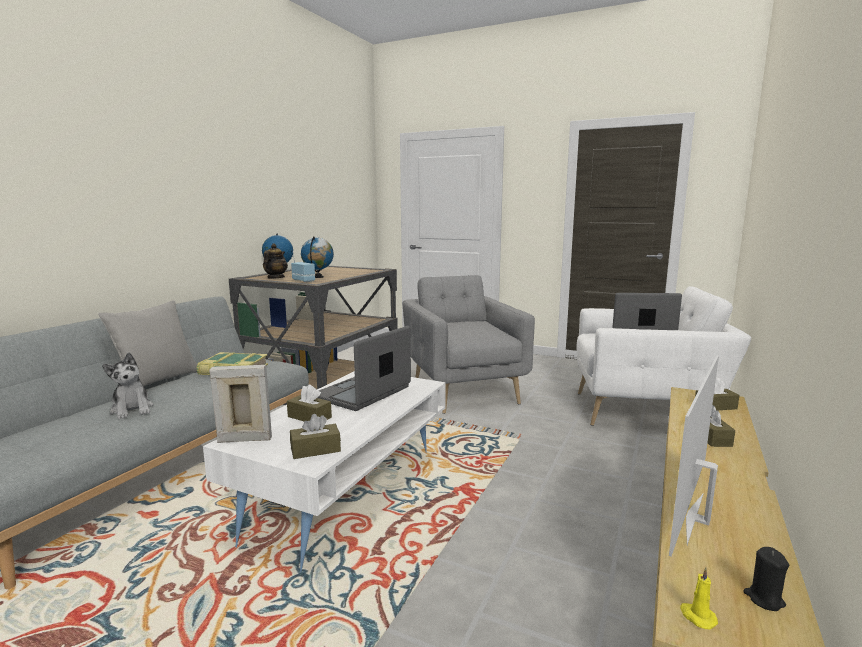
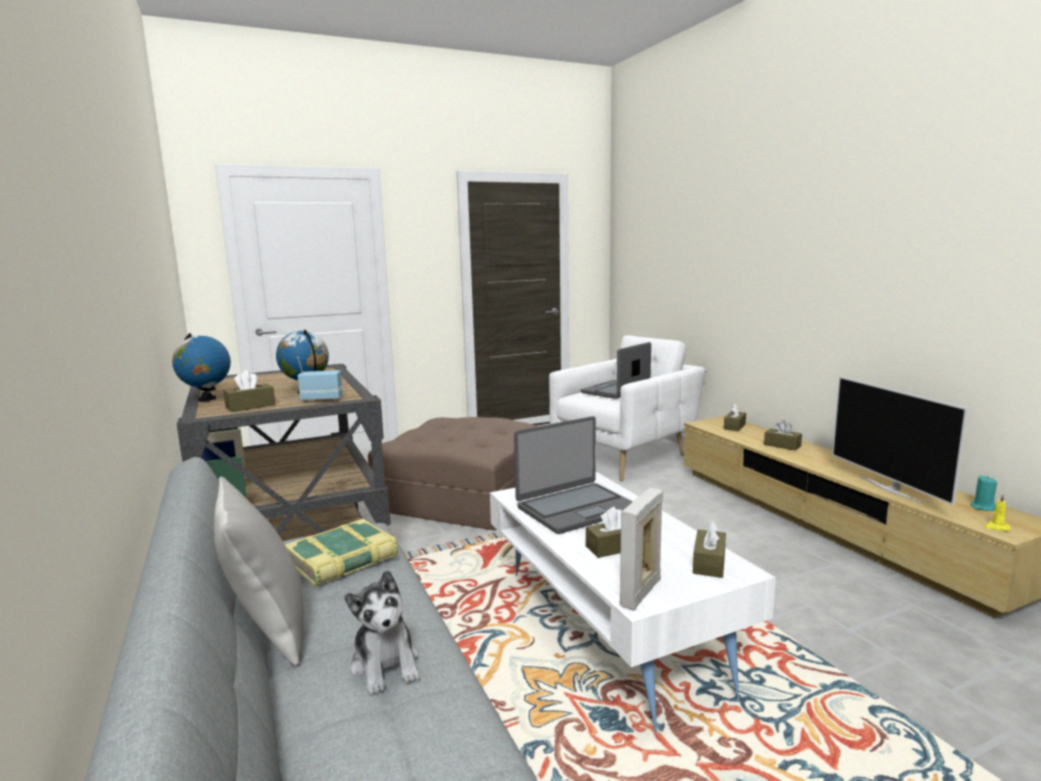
camera: 50 degrees left, 0 degrees up
(132, 409) = (386, 665): plush toy -> plush toy turned 60 degrees clockwise
(275, 278) = (250, 406): teapot -> brown tissue box
(363, 393) = (576, 508): laptop -> laptop turned 105 degrees counterclockwise
(463, 389) = (464, 494): grey armchair -> brown ottoman
(764, 599) = (982, 507): black candle -> turquoise candle

